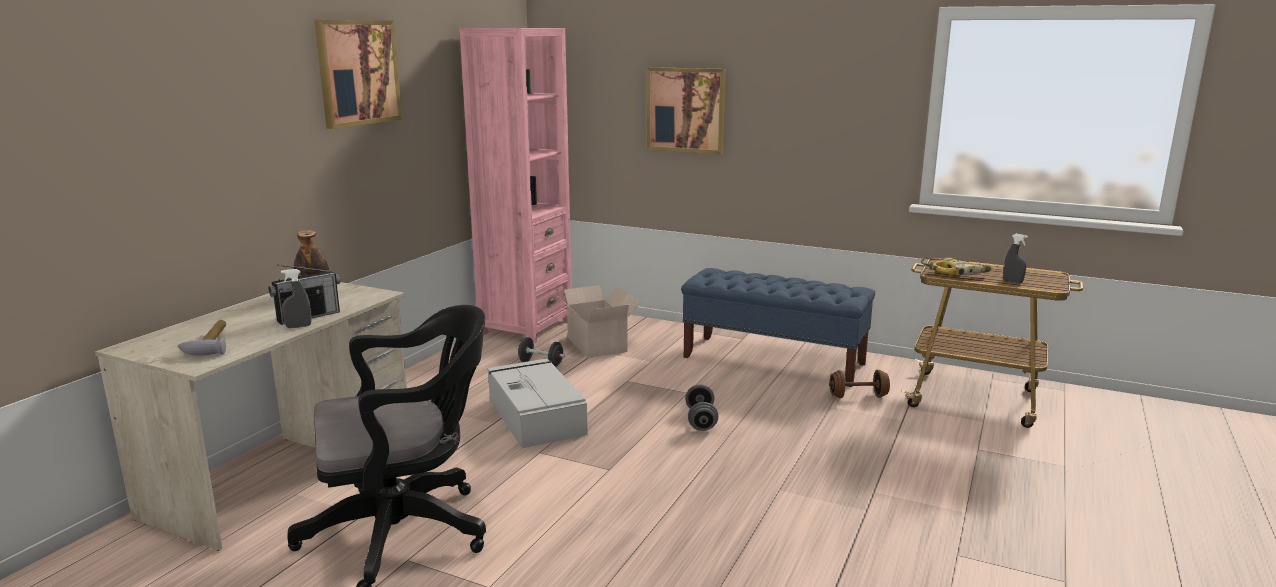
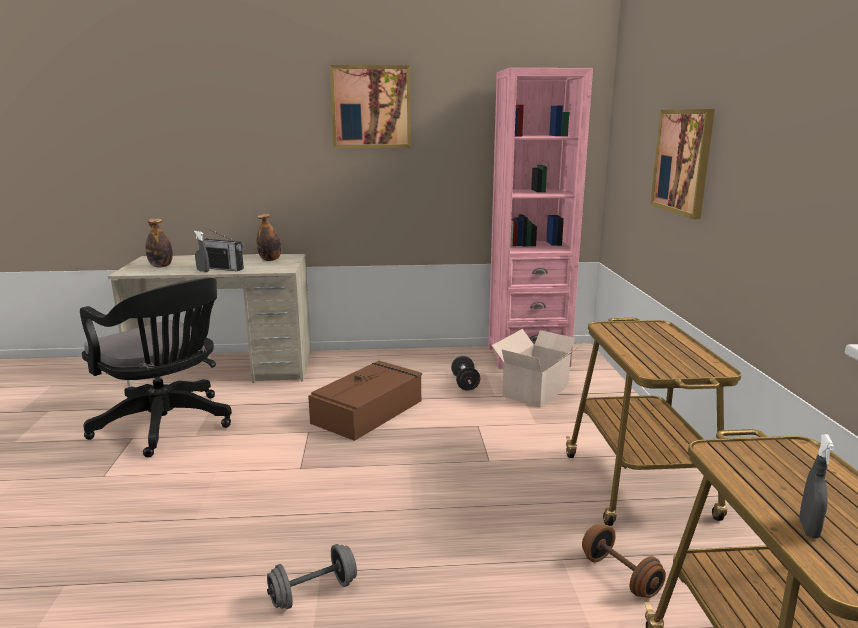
camera: 60 degrees right, 0 degrees up
(209, 344) = (161, 266): hammer -> bottle
(535, 415) = (369, 411): grey storage box -> brown storage box
(701, 420) = (435, 484): grey dumbbell -> grey dumbbell (313, 592)
(774, 360) = (639, 488): blue bench -> cart
(955, 272) = (757, 465): power drill -> none

